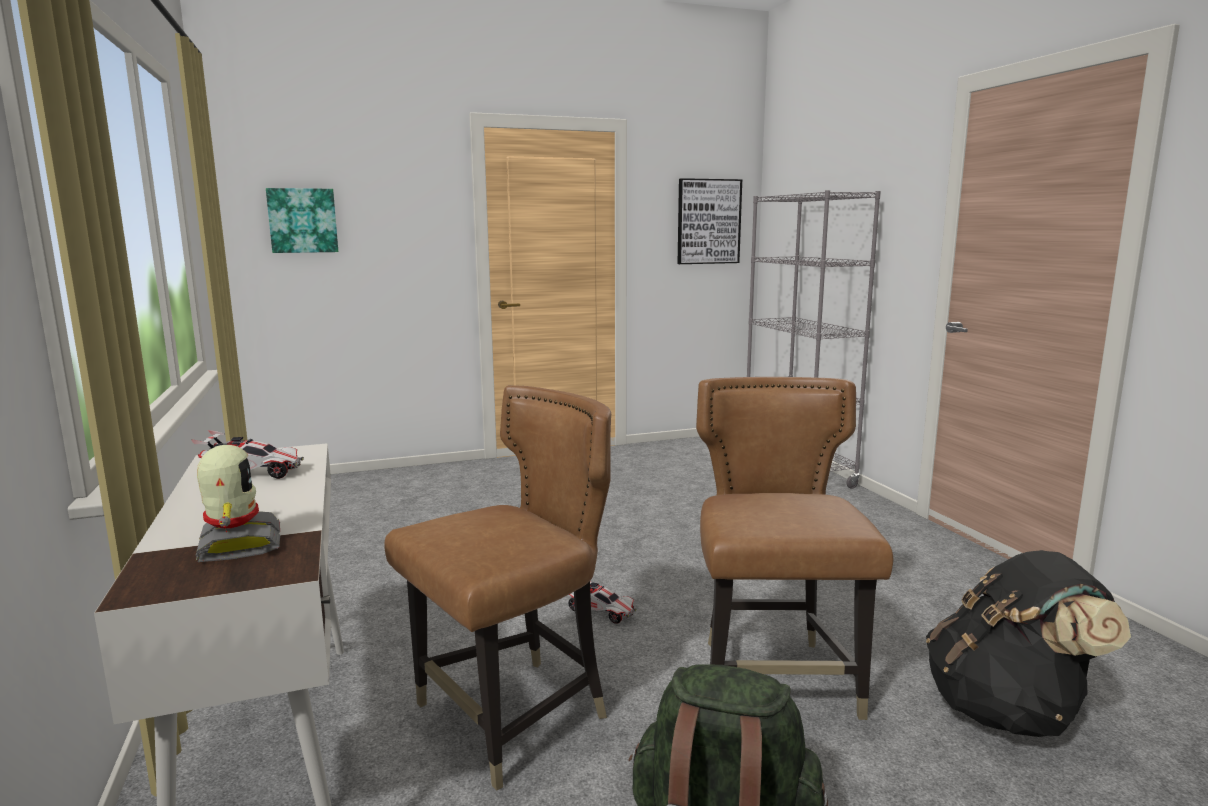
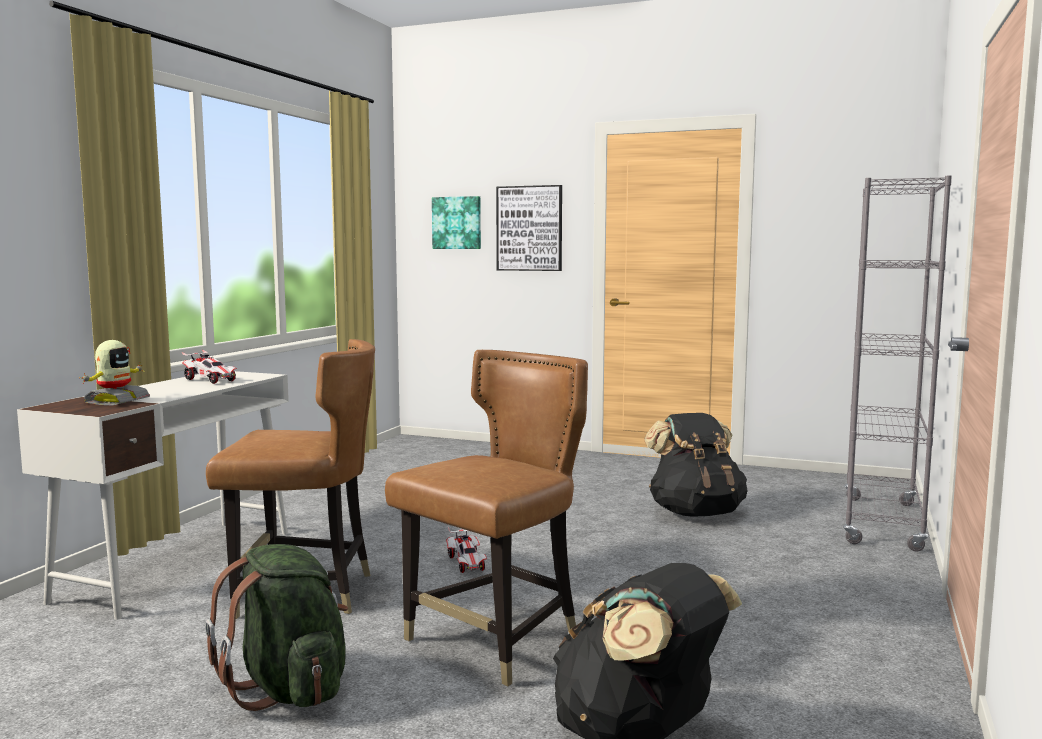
camera: 40 degrees right, 5 degrees down
(677, 498) = (695, 513): none -> black backpack
(708, 221) = (857, 220): picture -> picture (529, 228)

